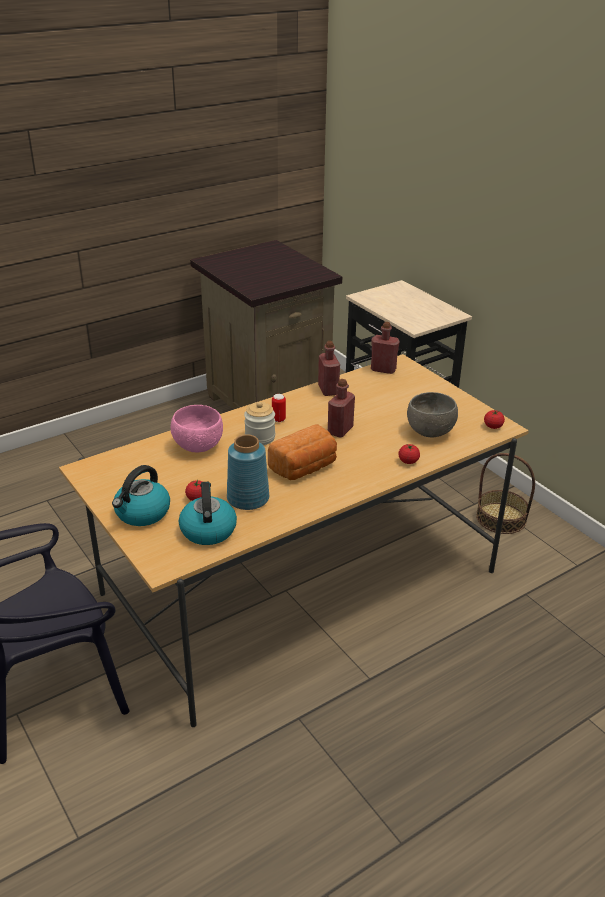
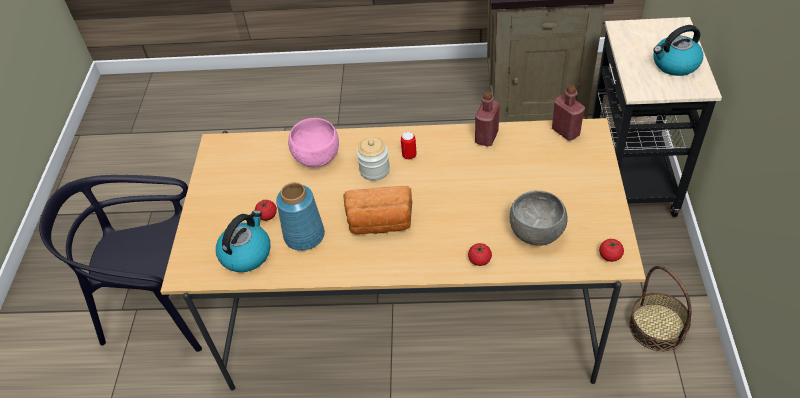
camera: 40 degrees right, 15 degrees up
(142, 513) = (216, 211): kettle -> kettle (674, 64)
(340, 430) = (451, 193): red bottle -> none

